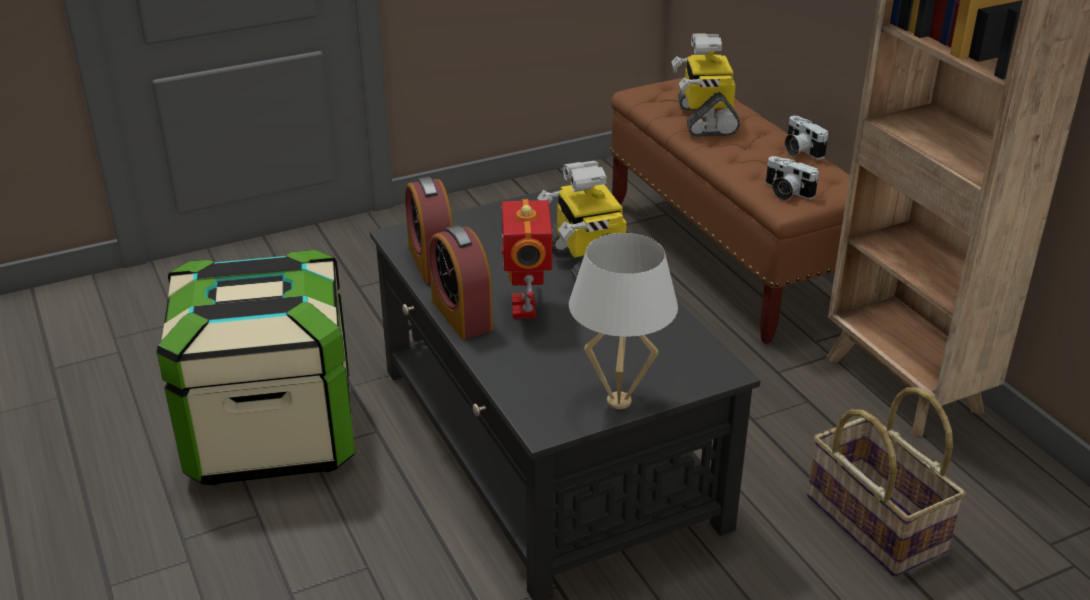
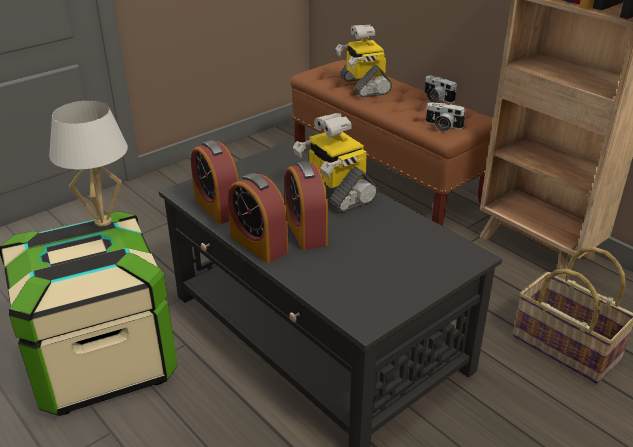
camera: 15 degrees left, 0 degrees up
(526, 308) = (306, 231): toy robot -> alarm clock
(618, 401) = (410, 292): white table lamp -> white table lamp (102, 221)

